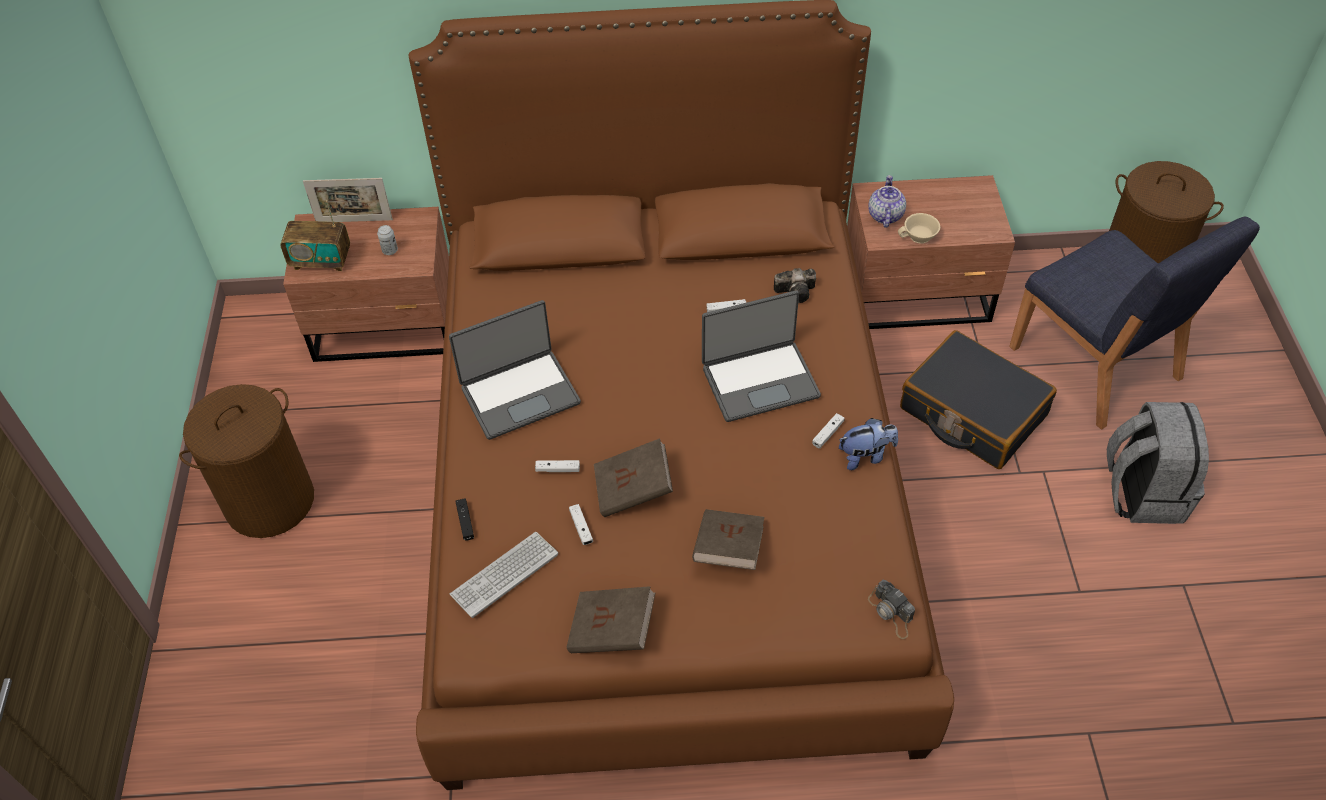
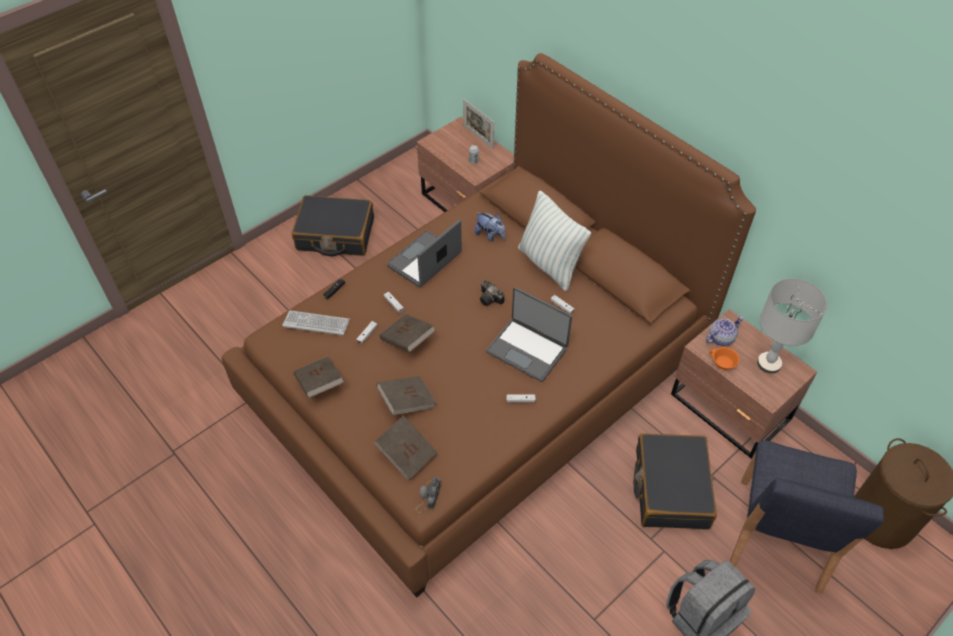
camera: 50 degrees right, 0 degrees up
(270, 500) = (335, 234): brown laundry basket -> black suitcase
(321, 261) = (443, 143): radio -> none
(519, 394) = (425, 261): laptop -> laptop turned 105 degrees clockwise
(652, 281) = (549, 264): none -> pillow
(797, 292) = (607, 328): camera -> camera (491, 299)
(809, 598) = (407, 454): none -> brown book
(865, 456) = (522, 426): plush toy -> plush toy (490, 235)
(919, 237) = (722, 364): beige cup -> orange cup
(952, 202) = (769, 364): none -> grey table lamp

